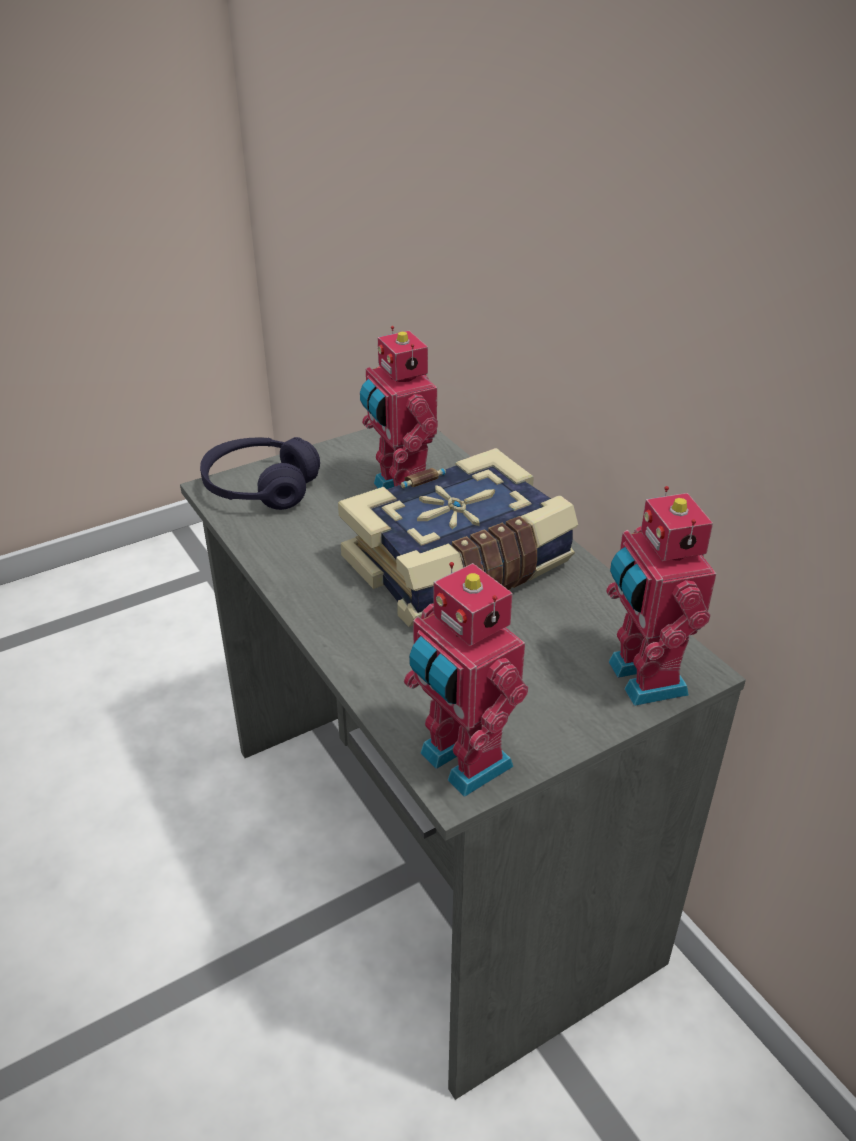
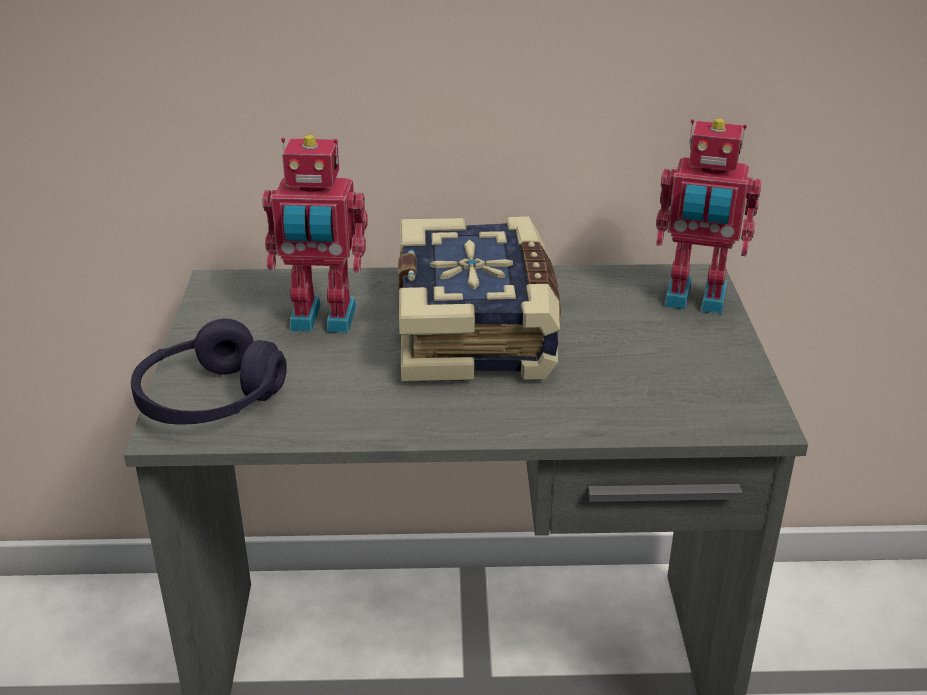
camera: 60 degrees left, 5 degrees down
(461, 763) = (736, 411): toy robot -> none

